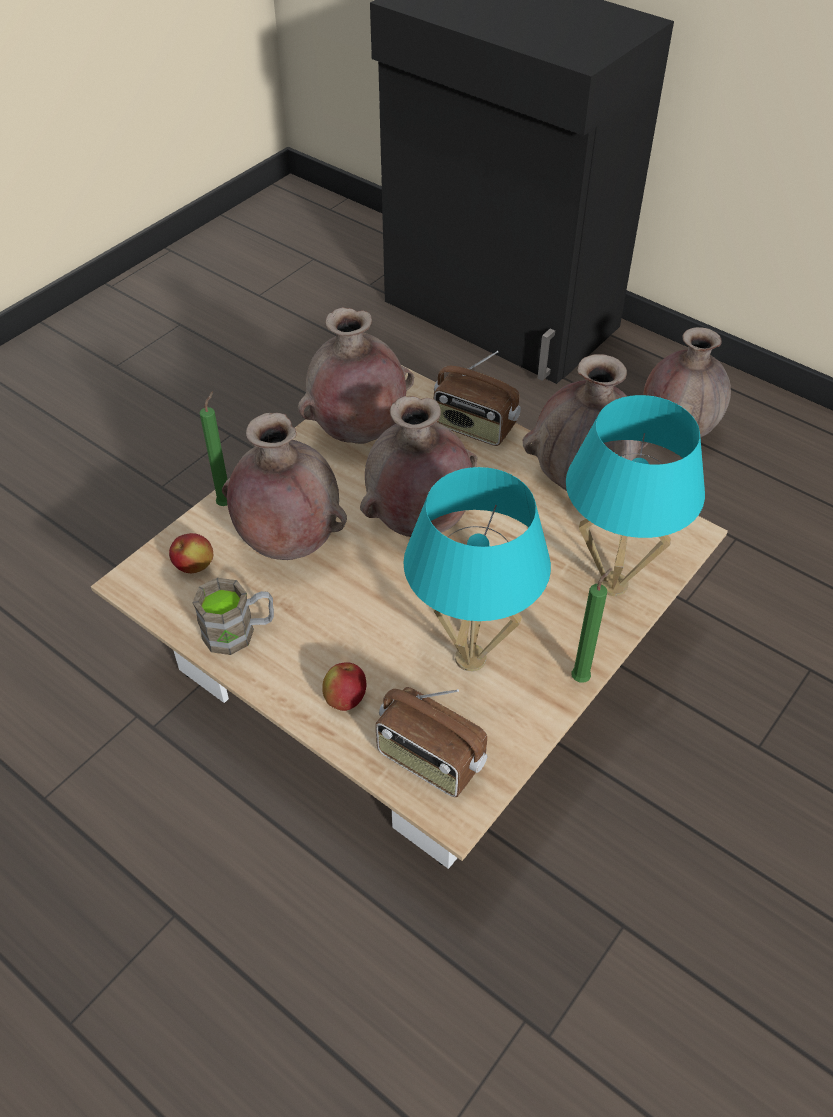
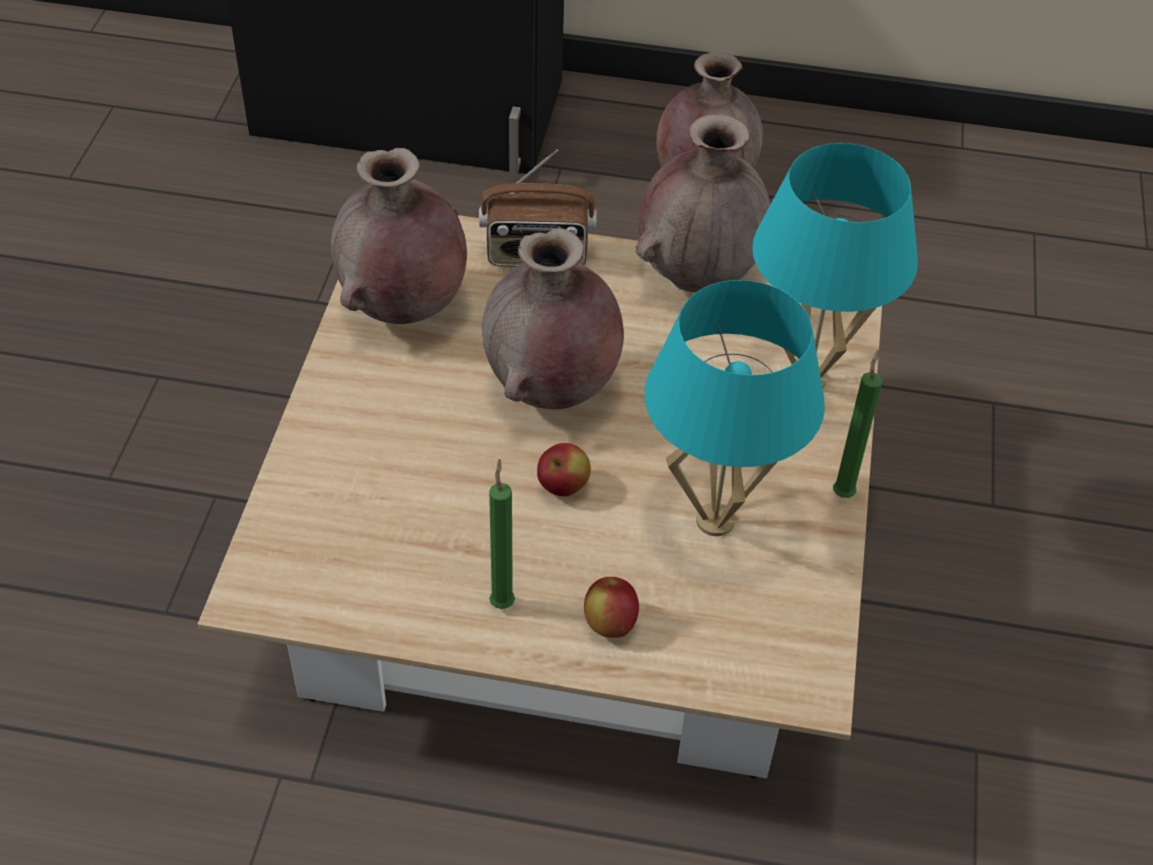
camera: 30 degrees left, 0 degrees up
(194, 566) = (317, 546): apple -> apple (563, 486)
(227, 503) = (300, 453): green candle -> green candle (502, 601)
(239, 632) = (431, 600): brown mug -> none
(288, 544) = (414, 473): brown vase -> none
(429, 760) = (748, 650): radio -> none

